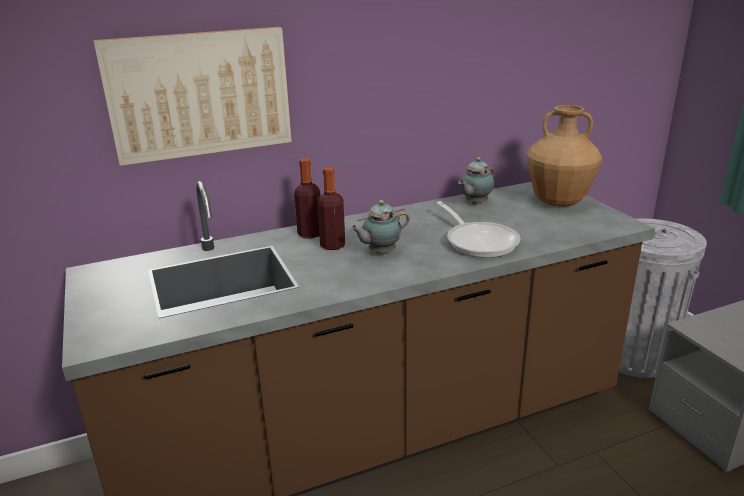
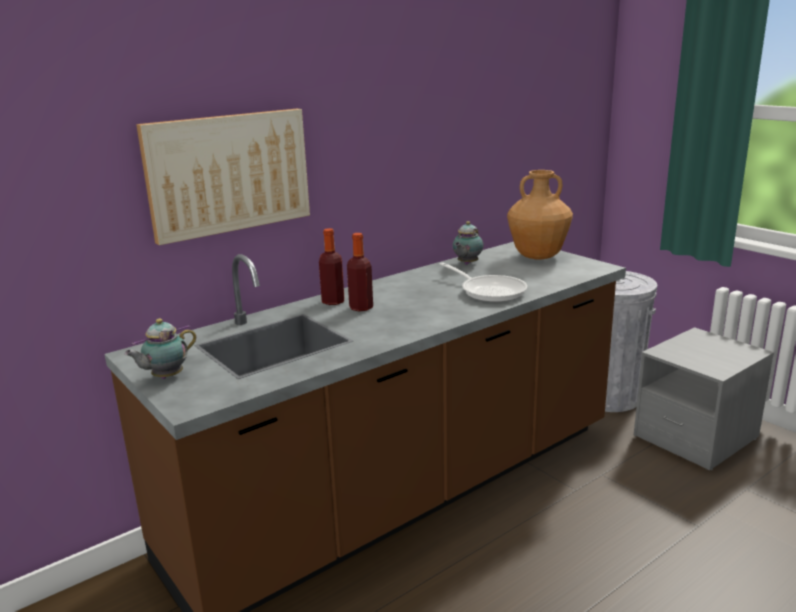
camera: 15 degrees left, 5 degrees down
(380, 252) = (408, 308): teapot -> teapot (165, 377)

